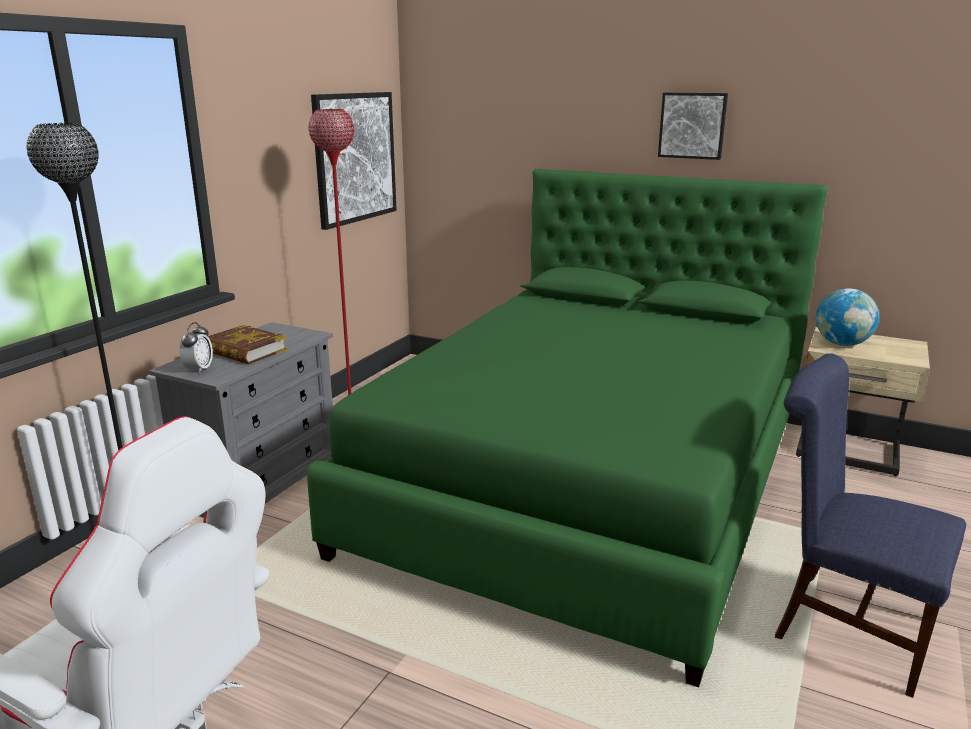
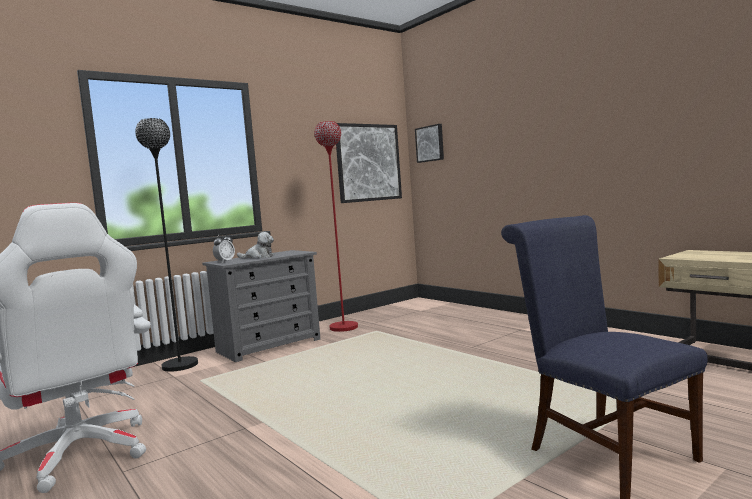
camera: 25 degrees right, 15 degrees down
(245, 351) = (258, 257): book -> plush toy
(590, 482) = (474, 358): green bed -> none
(692, 125) = (575, 109): picture -> picture (430, 143)
(842, 344) = (697, 255): globe -> none

